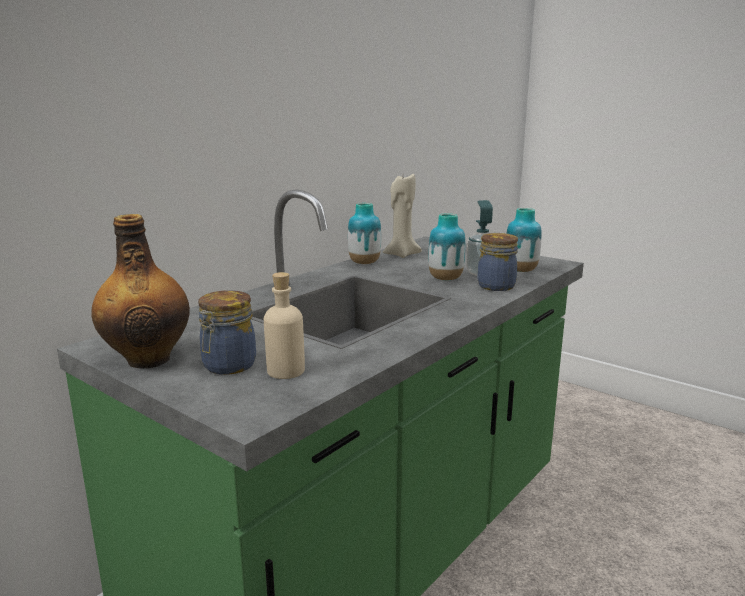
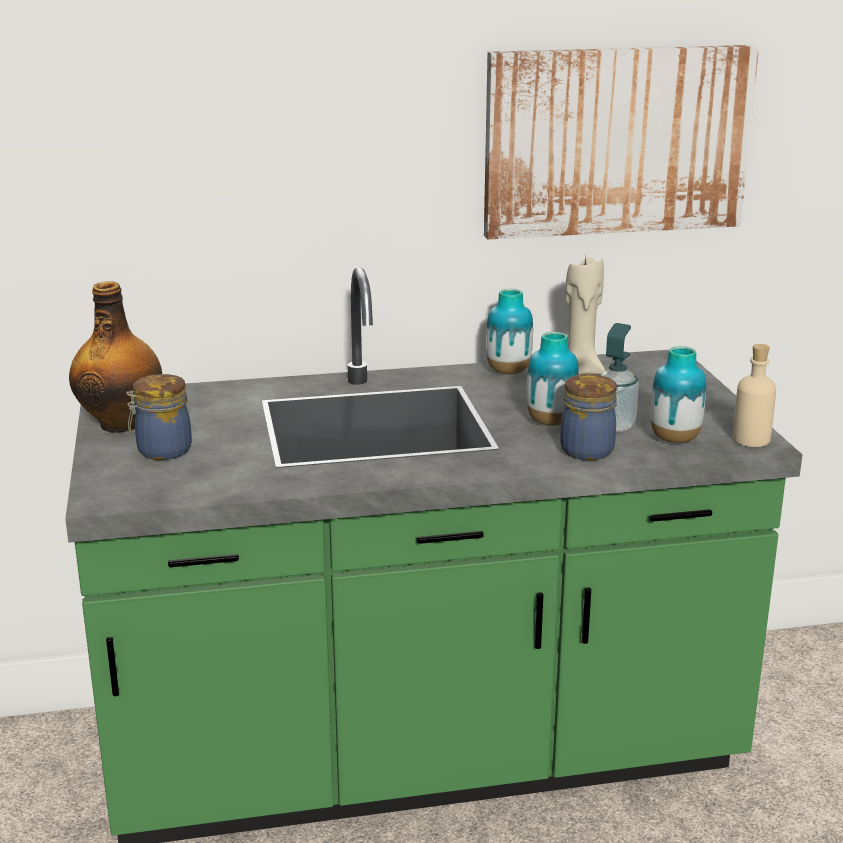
camera: 40 degrees right, 5 degrees up
(285, 371) = (193, 471): beige bottle -> beige bottle (751, 439)
(389, 100) = (616, 141): none -> picture

